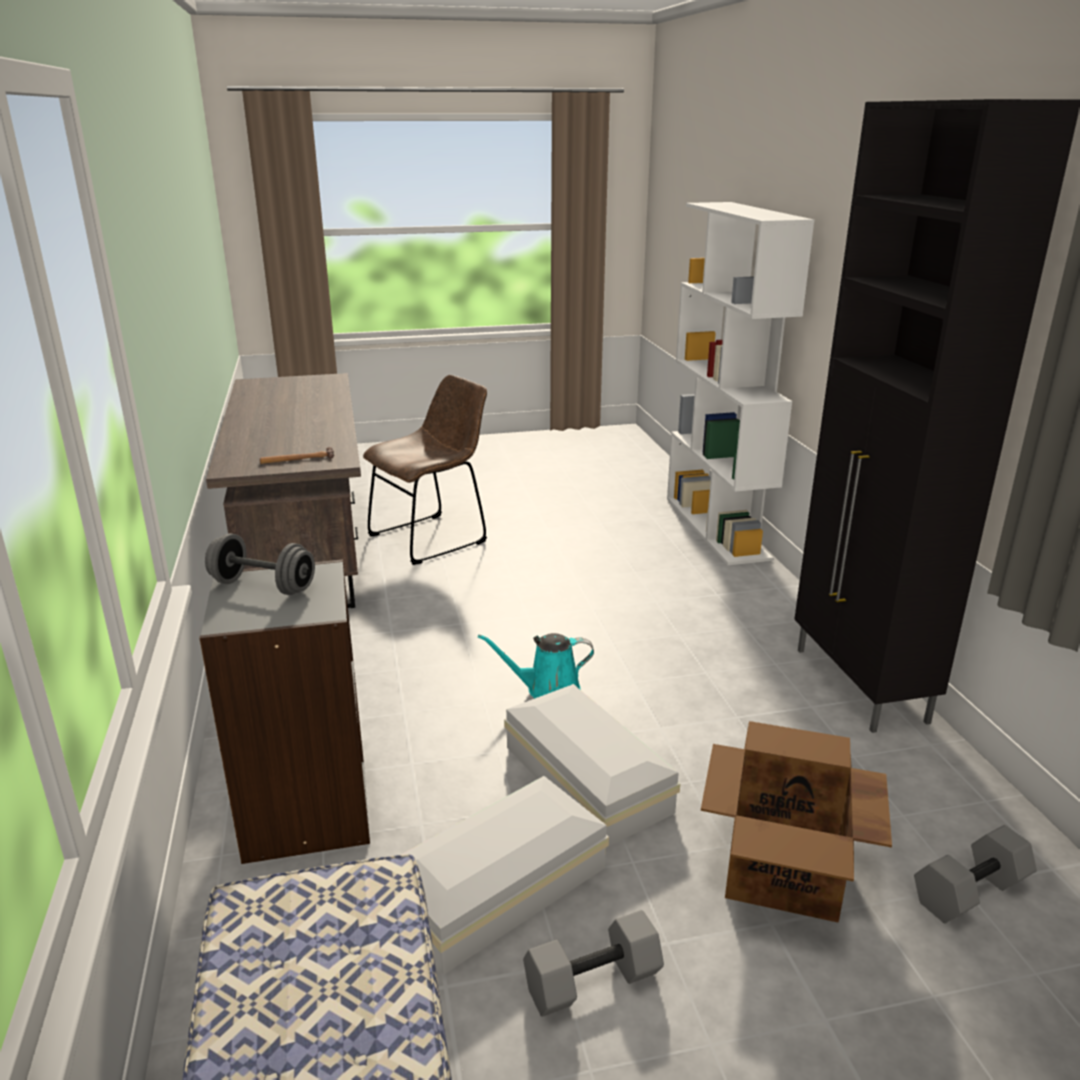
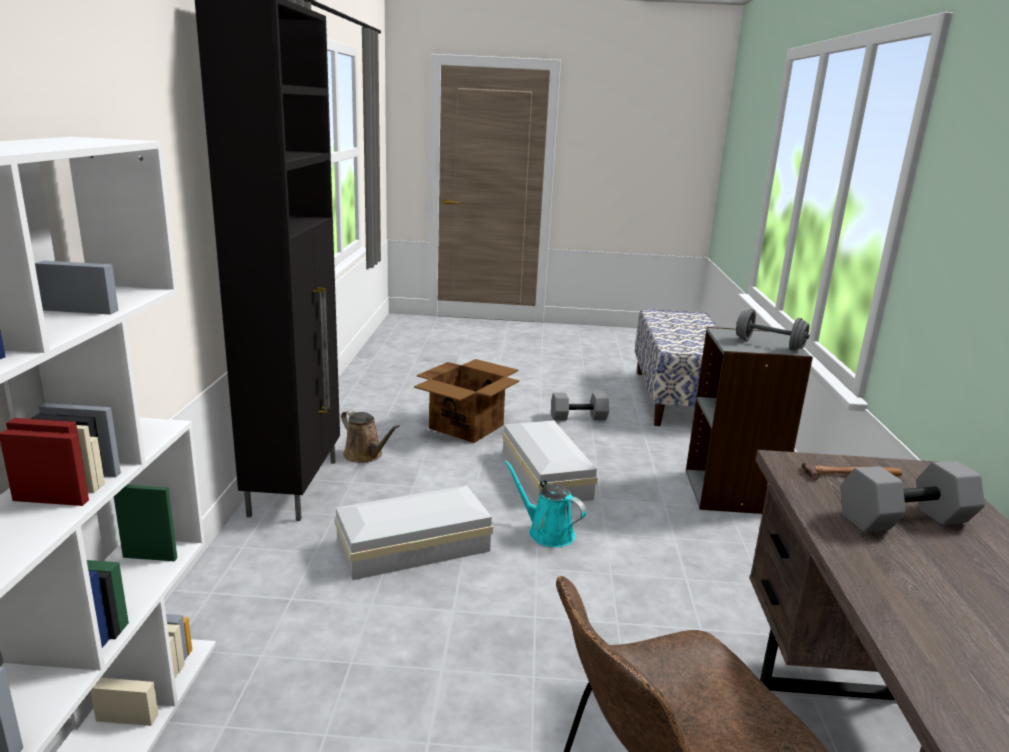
camera: 165 degrees left, 5 degrees down
(503, 887) = (611, 445): white storage box -> white storage box (410, 546)
(547, 689) = (547, 532): turquoise watering can -> turquoise watering can turned 150 degrees counterclockwise
(851, 754) = (365, 455): none -> brown watering can
(969, 890) = (388, 409): grey dumbbell -> grey dumbbell (905, 520)

